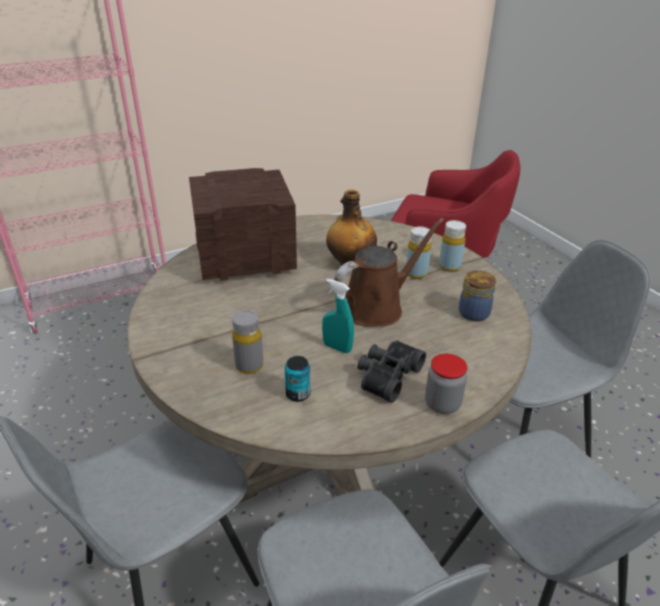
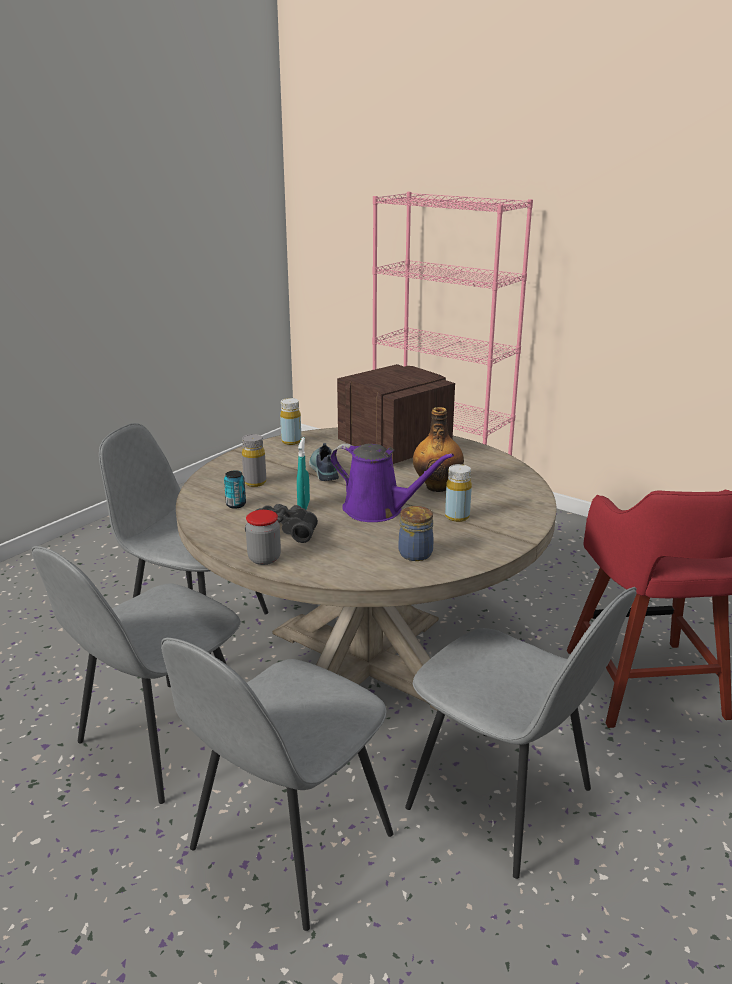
camera: 65 degrees right, 10 degrees down
(258, 312) = (323, 470): none -> shoe
(377, 307) = (378, 510): brown watering can -> purple watering can
(449, 266) = (491, 530): yellow bottle -> yellow bottle (291, 441)

